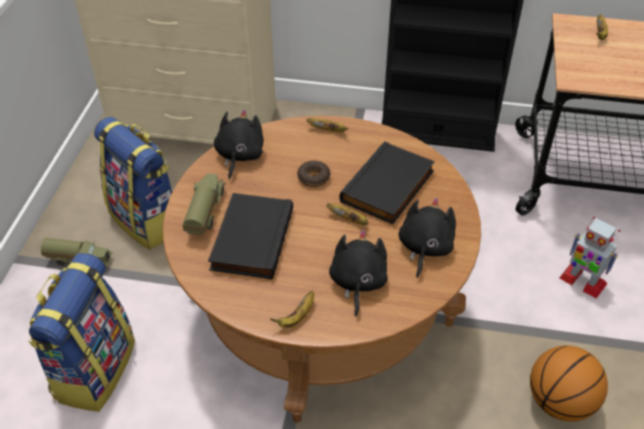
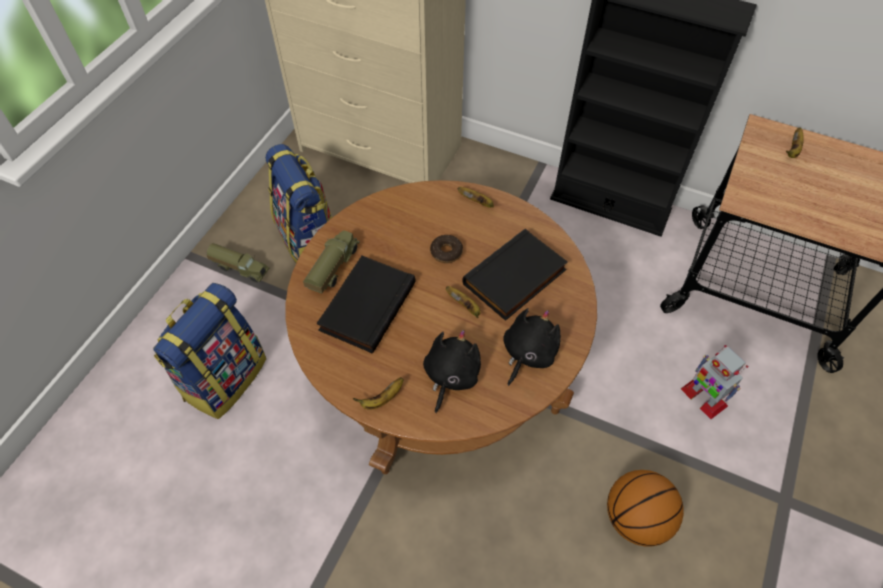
camera: 15 degrees right, 10 degrees up
(239, 156) = (383, 213): black plush toy -> none

